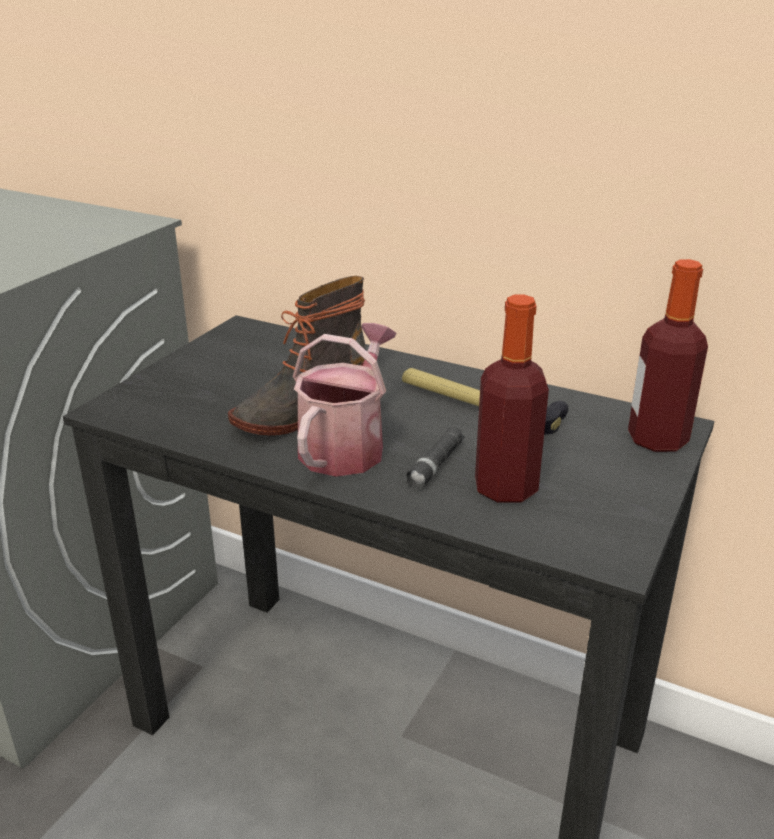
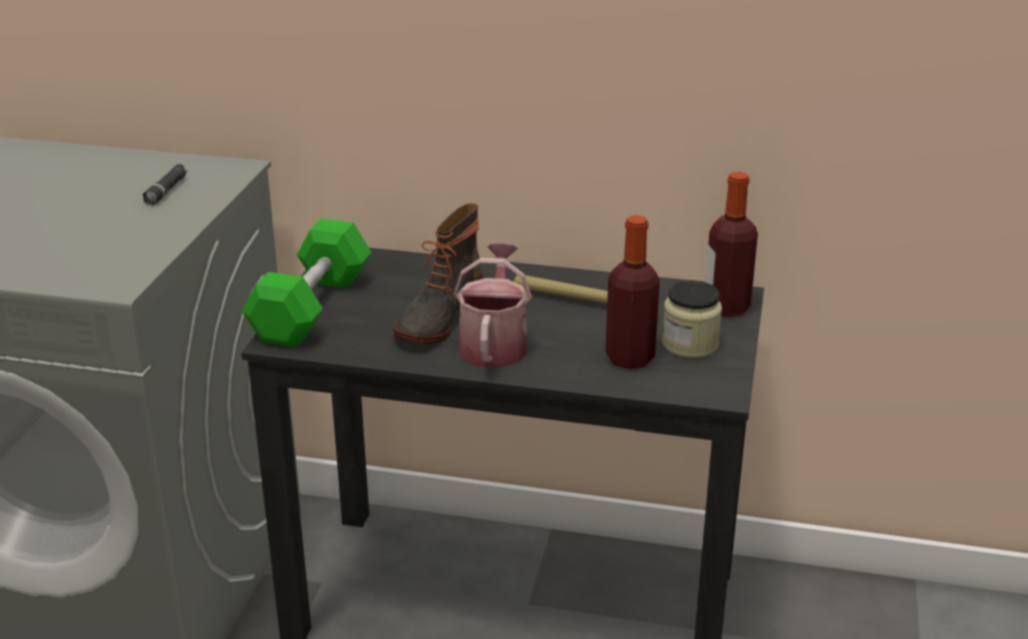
camera: 15 degrees left, 0 degrees up
(172, 377) = (311, 307): none -> green dumbbell
(435, 465) = (570, 349): black flashlight -> black flashlight (166, 191)
(592, 481) = (690, 344): none -> jar

